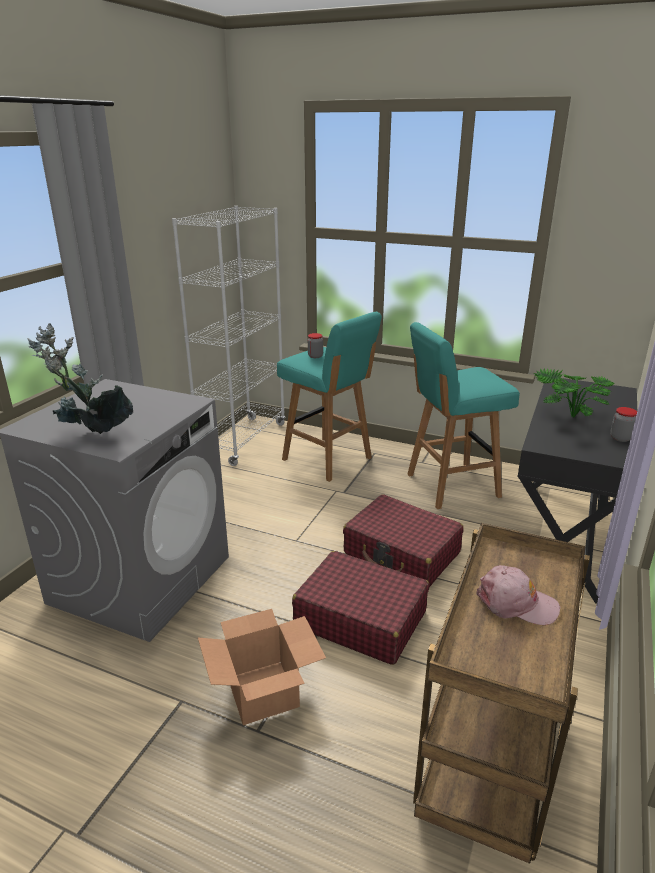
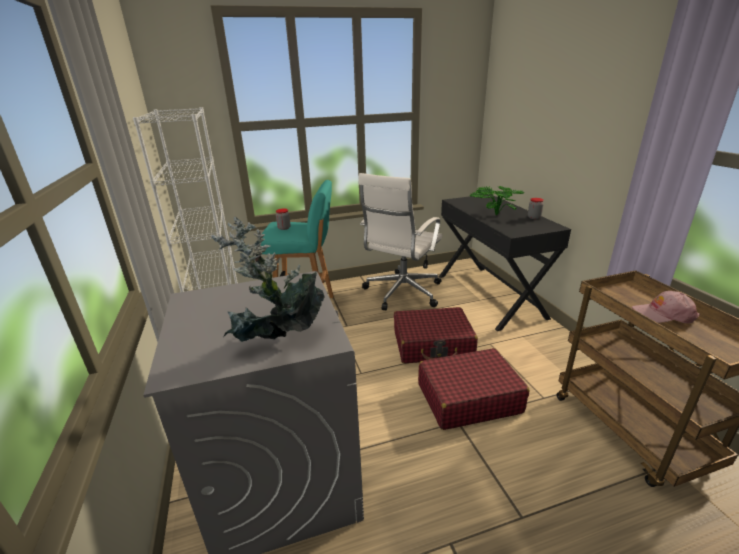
camera: 40 degrees left, 0 degrees up
(262, 691) = (486, 489): cardboard box -> none
(450, 486) = (401, 293): turquoise stool -> white office chair
(516, 603) = (663, 314): pink cap -> pink cap turned 150 degrees counterclockwise

